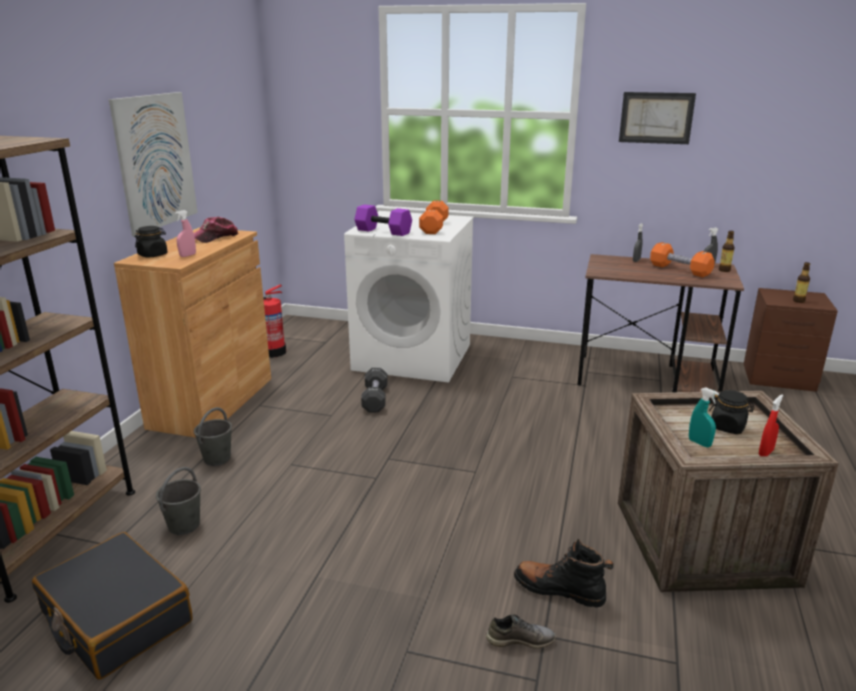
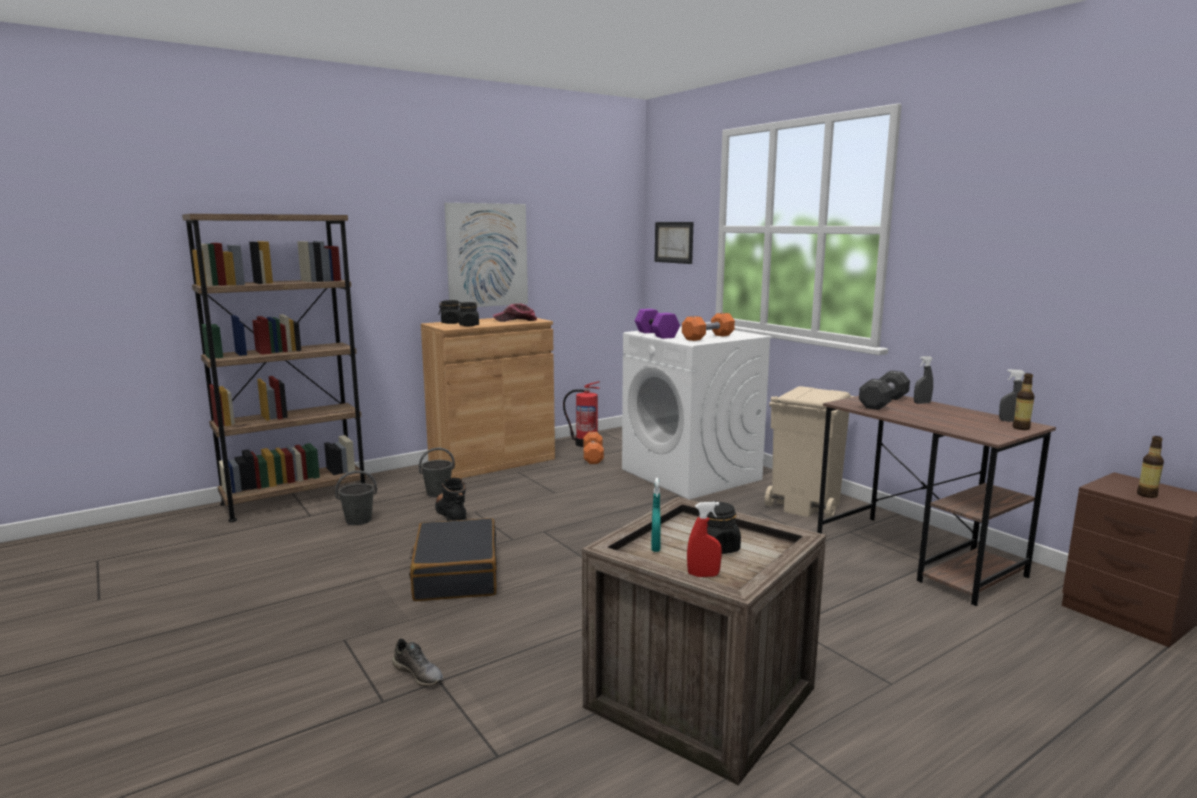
camera: 40 degrees right, 10 degrees down
(116, 618) = (252, 549): black suitcase -> black suitcase (456, 574)
(187, 255) = (469, 325): pink spray bottle -> black jar
(375, 399) = (605, 492): black dumbbell -> black dumbbell (883, 403)
(530, 359) = (805, 505): none -> beige trash can
(559, 590) = (504, 662): black boot -> black boot (451, 516)
(656, 118) = (975, 230): picture -> picture (674, 242)
(680, 270) = (955, 418): orange dumbbell -> orange dumbbell (593, 456)

